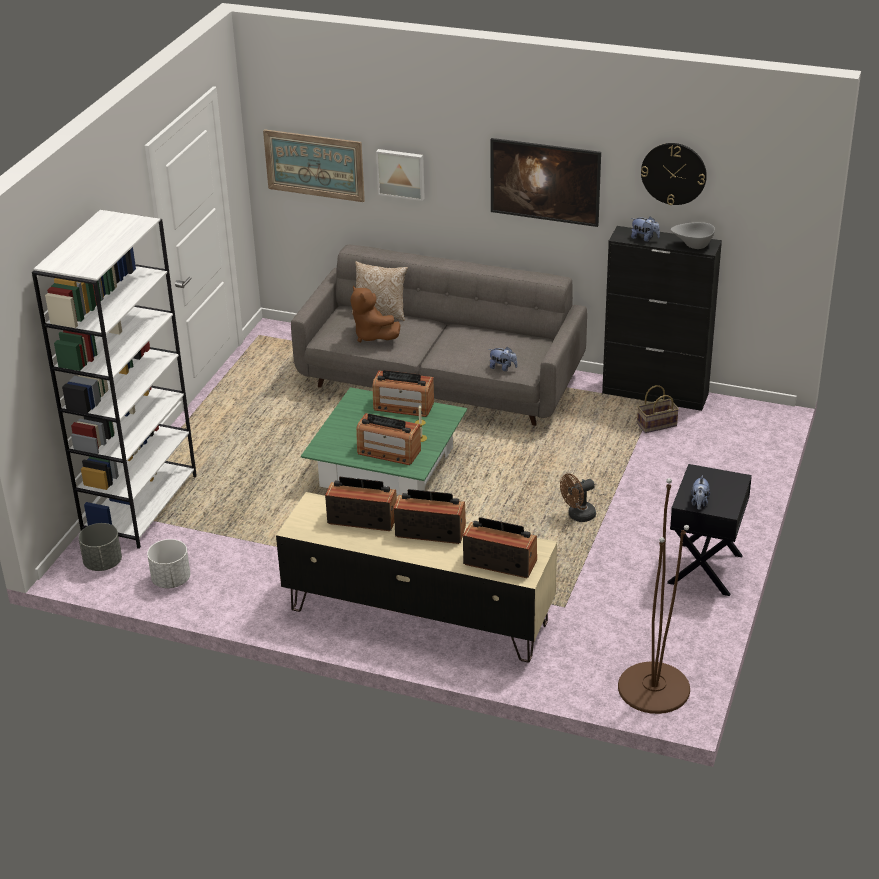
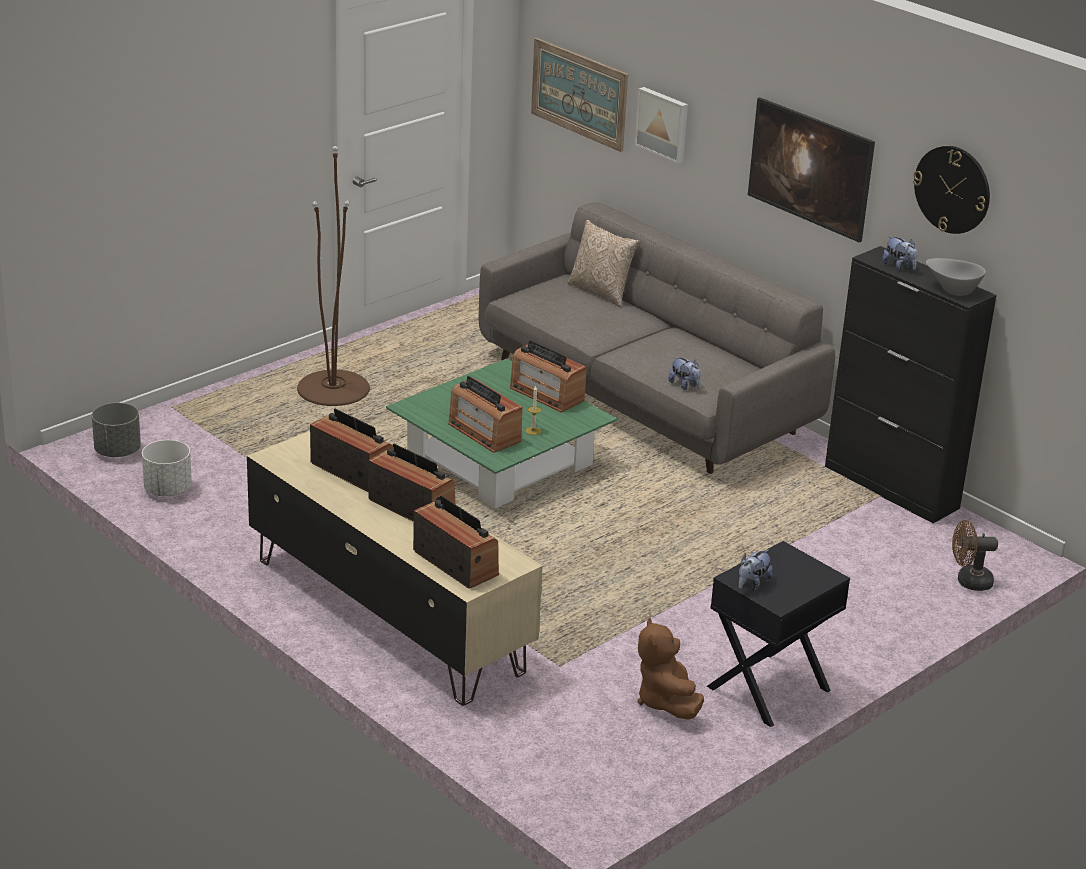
camera: 25 degrees right, 5 degrees down
(140, 505) = (207, 411): white bookcase -> none
(372, 336) = (567, 311): brown plush toy -> brown plush toy (666, 702)
(578, 516) = (668, 581): brown fan -> brown fan (968, 581)
(653, 688) = (581, 786): brown floor lamp -> brown floor lamp (333, 389)
(656, 425) = (859, 520): basket -> none

